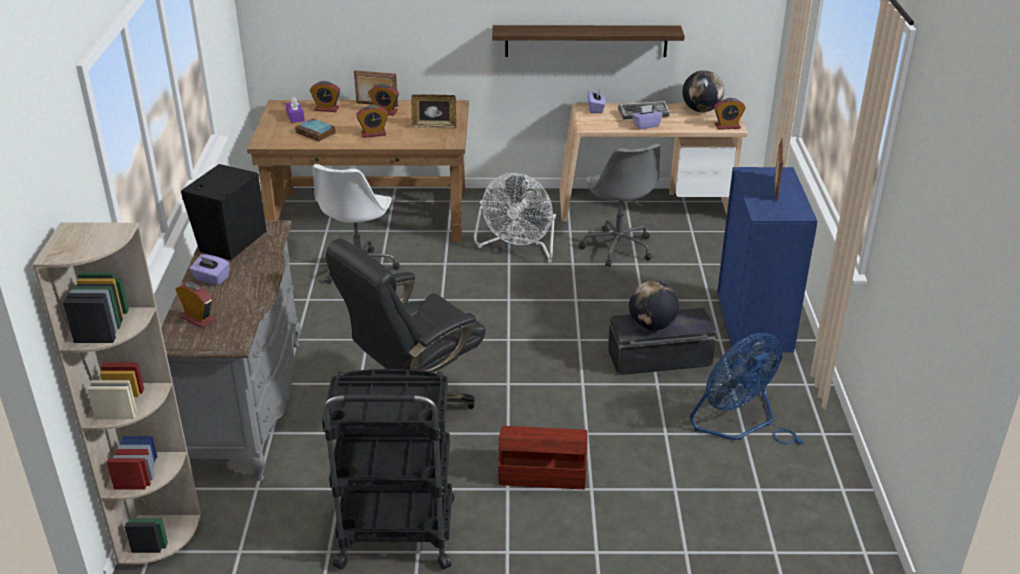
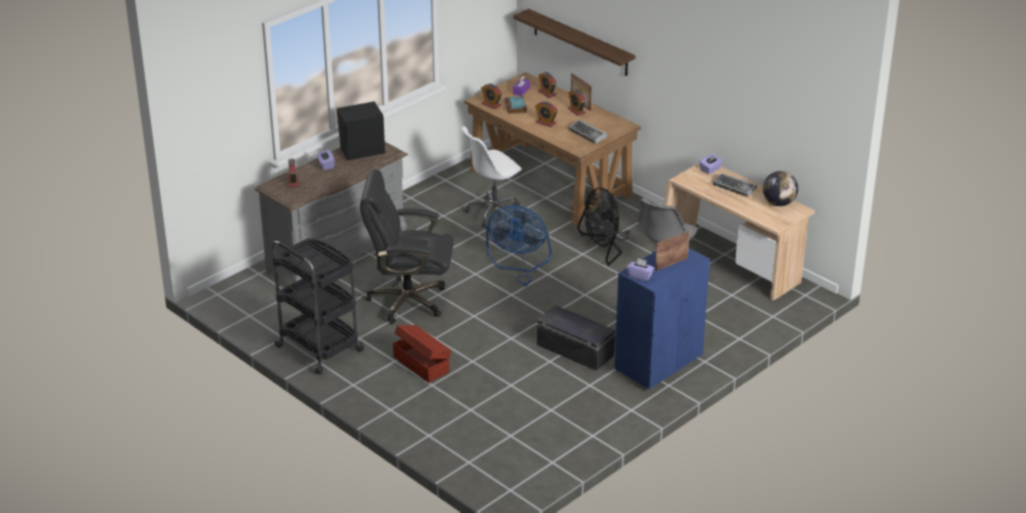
camera: 45 degrees right, 0 degrees up
(159, 544) = (224, 293): beige bookcase -> none
(434, 126) = (588, 134): picture frame -> keyboard
(517, 246) = (605, 246): white fan -> black fan
(586, 41) = (718, 114): shelf -> shelf (580, 43)
(646, 125) = (720, 196): purple tissue box -> purple tissue box (640, 276)
(652, 325) = (568, 322): globe -> none
(727, 126) = (772, 222): alarm clock -> alarm clock (491, 105)
(747, 422) = (562, 406): blue fan -> blue fan (518, 265)

